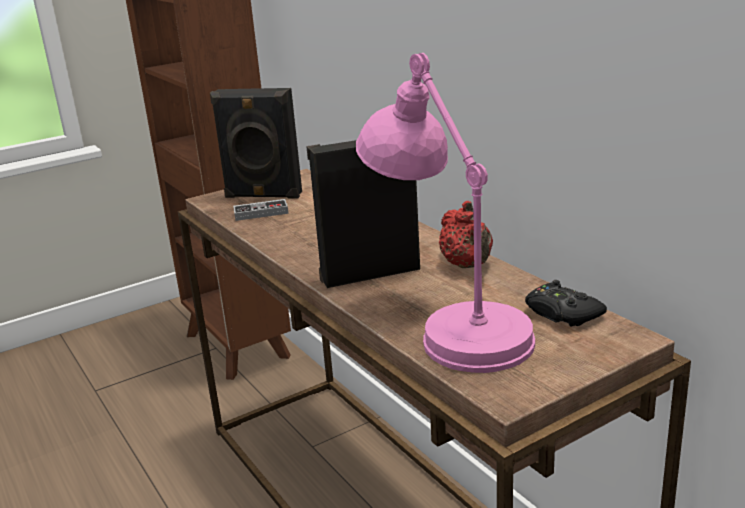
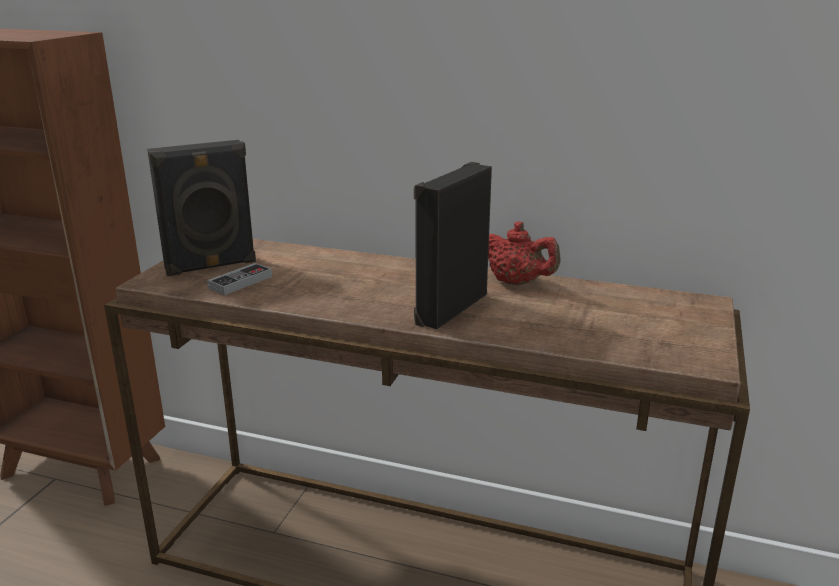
camera: 40 degrees left, 0 degrees up
(446, 323) = (579, 328): pink table lamp -> none
(562, 313) = (641, 298): black game controller -> none

